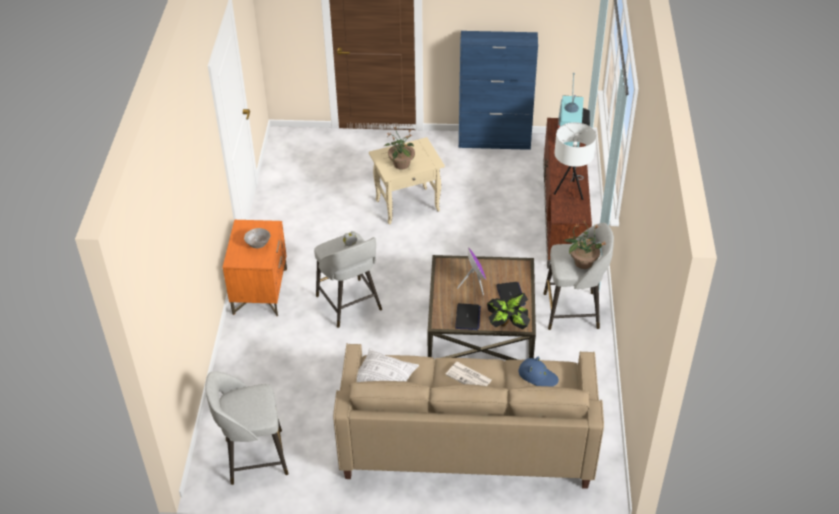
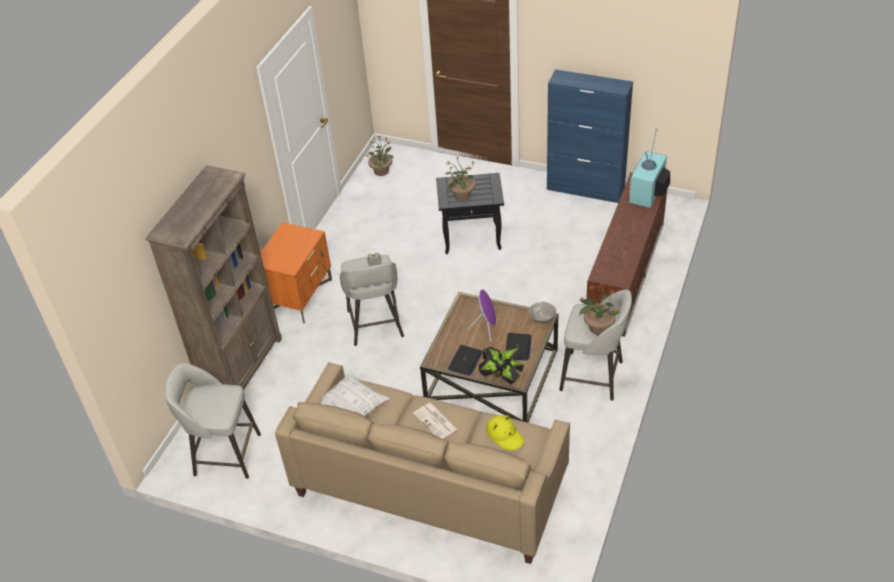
camera: 20 degrees right, 0 degrees up
(235, 371) = (243, 368): none -> brown bookcase
(258, 244) = (292, 250): grey bowl -> grey bowl (542, 319)
(290, 155) = (382, 171): none -> potted plant
(408, 205) = (473, 238): beige side table -> black side table
(538, 375) = (505, 435): blue hat -> yellow hat
(570, 191) = (621, 251): white table lamp -> none

